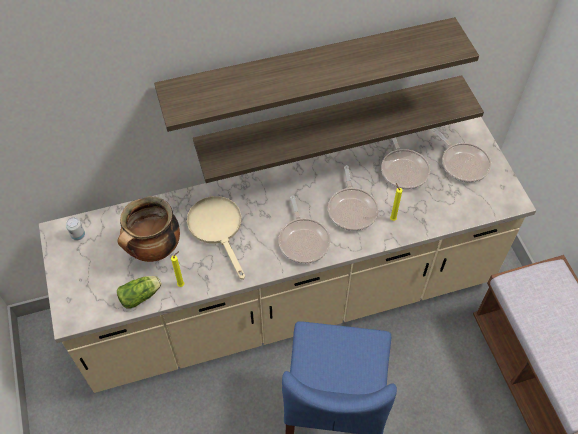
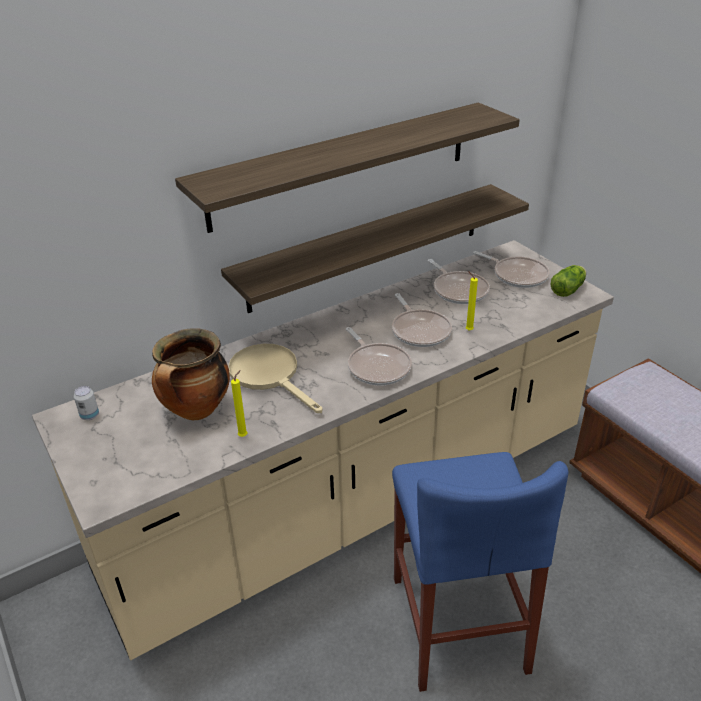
camera: 15 degrees left, 20 degrees down
(142, 295) = (194, 457): lettuce -> lettuce (568, 289)

